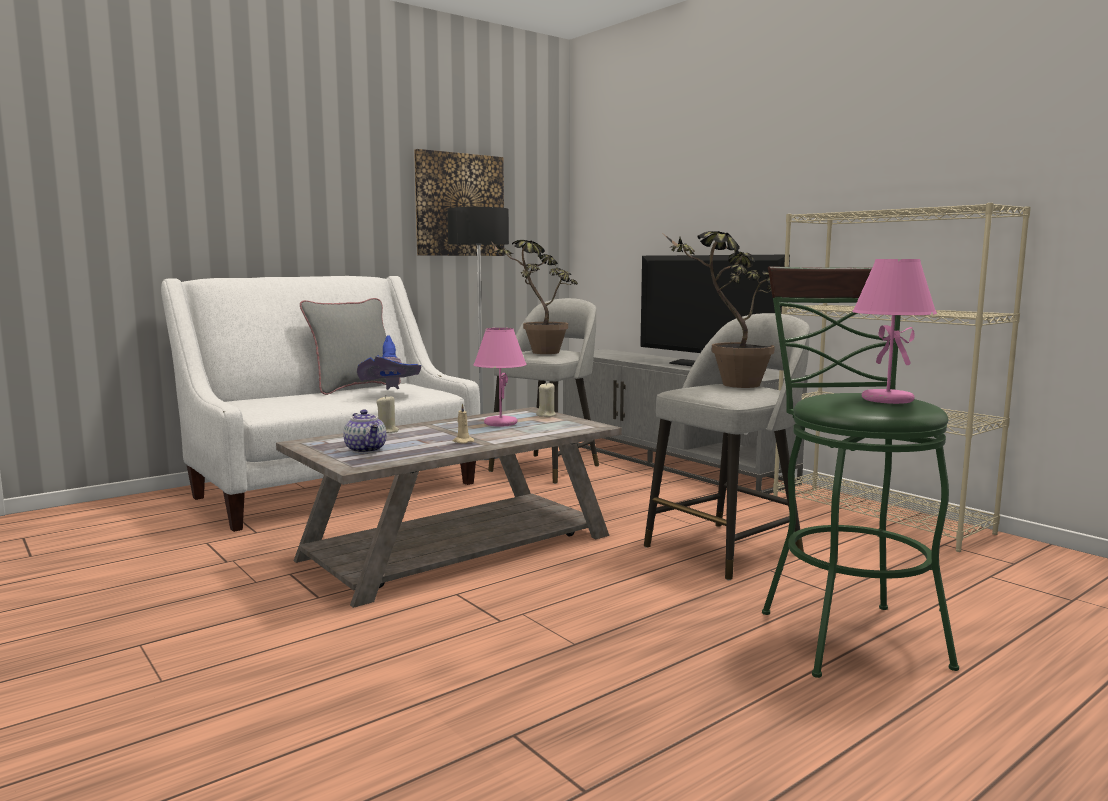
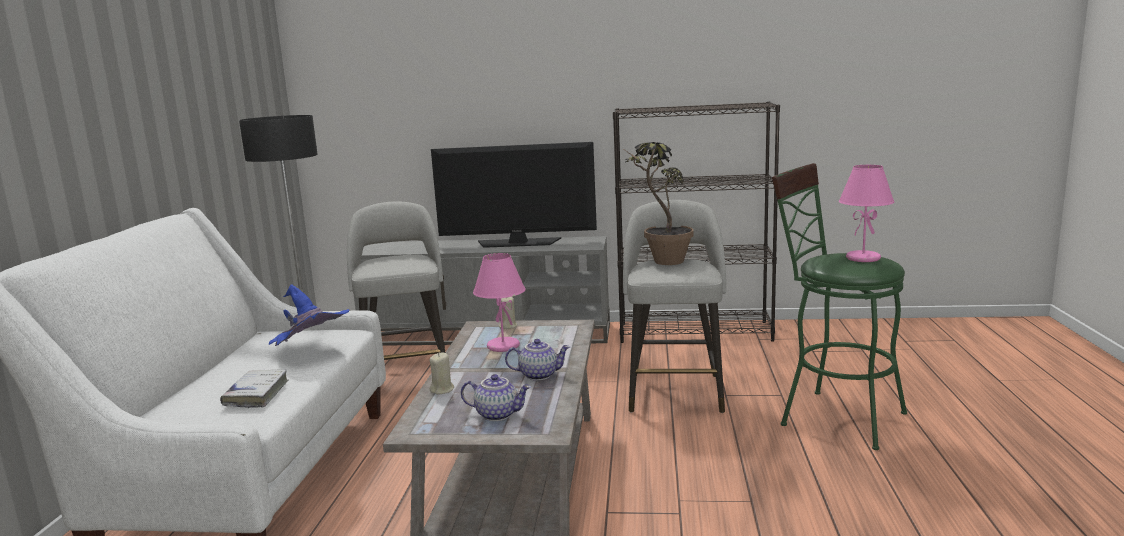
camera: 45 degrees left, 5 degrees up
(302, 405) = (256, 394): none -> white book
(354, 388) = (230, 356): grey pillow -> none
(459, 205) = (215, 110): picture -> none
(462, 441) = (539, 375): beige candle -> teapot
(536, 352) = (391, 264): potted plant -> none
(879, 516) = (695, 332): beige bookcase -> black bookcase

